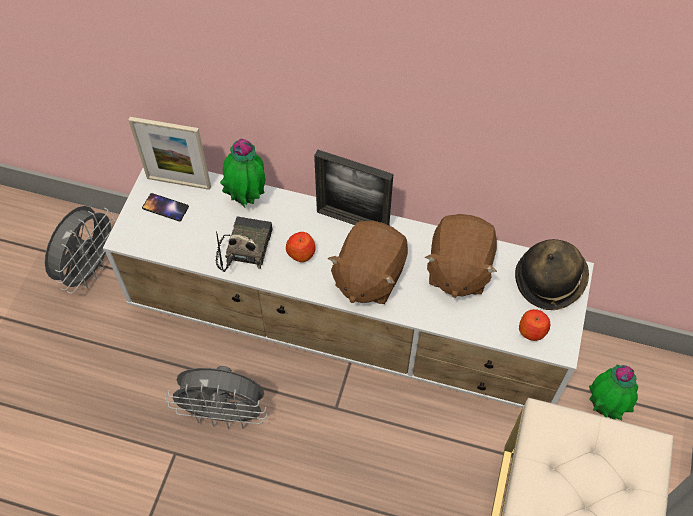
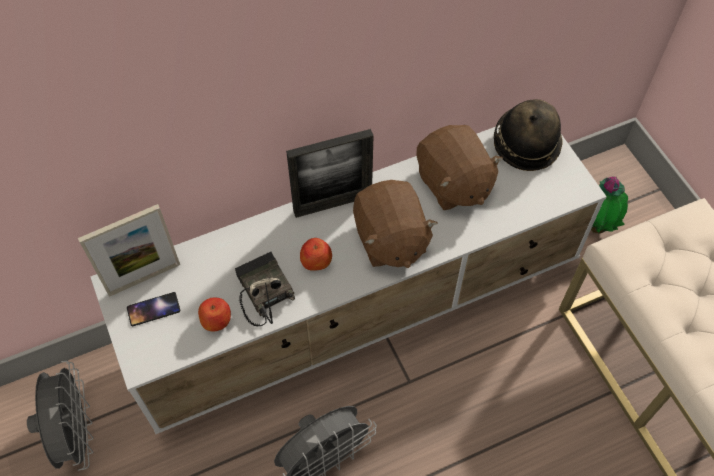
camera: 40 degrees left, 0 degrees up
(247, 198) = (222, 248): potted plant -> none
(532, 330) = (550, 191): apple -> apple (216, 320)

